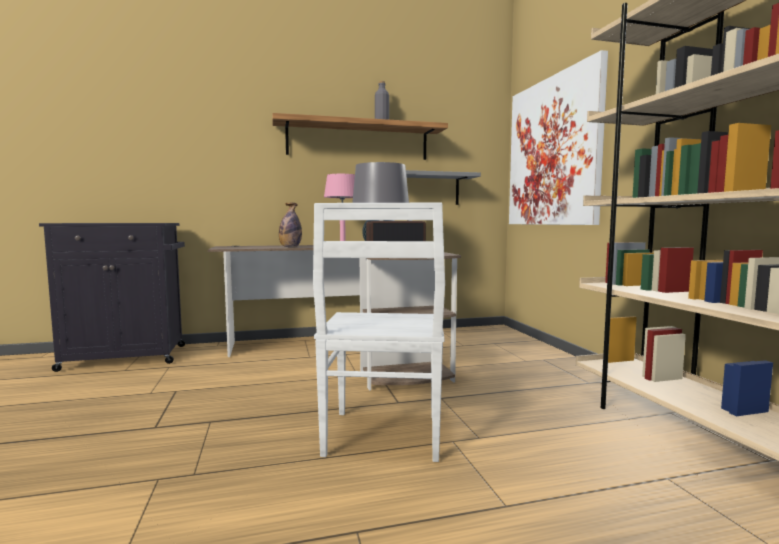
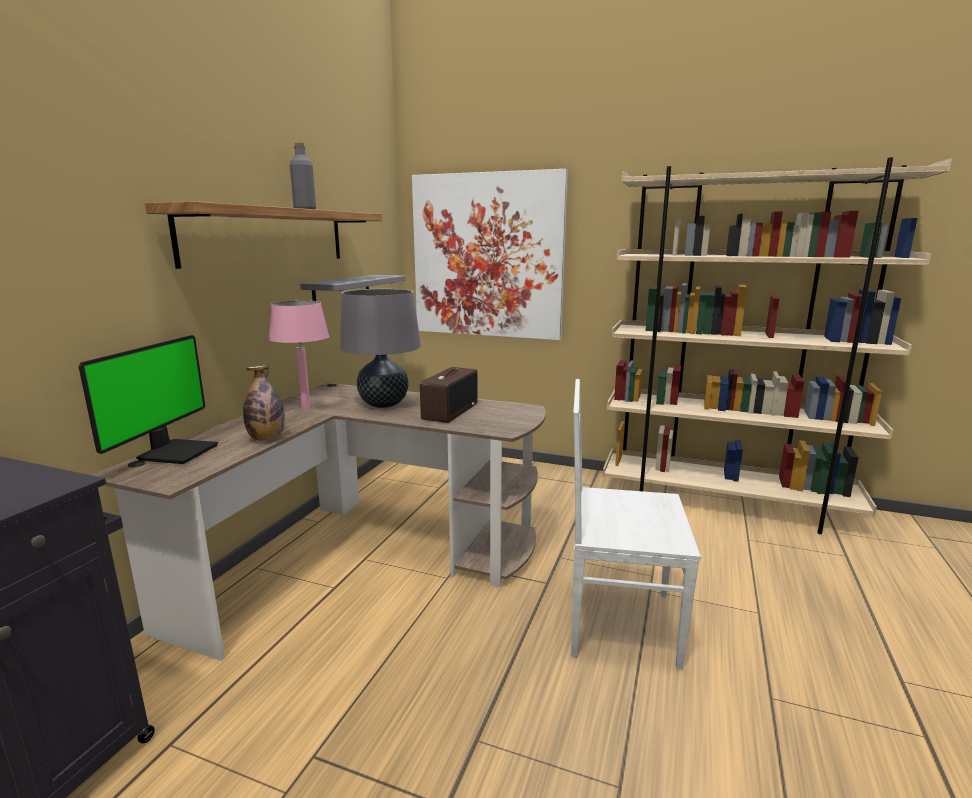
camera: 55 degrees left, 10 degrees up
(253, 245) = (176, 452): none -> monitor
(383, 437) = (617, 622): white chair -> white chair turned 150 degrees clockwise

